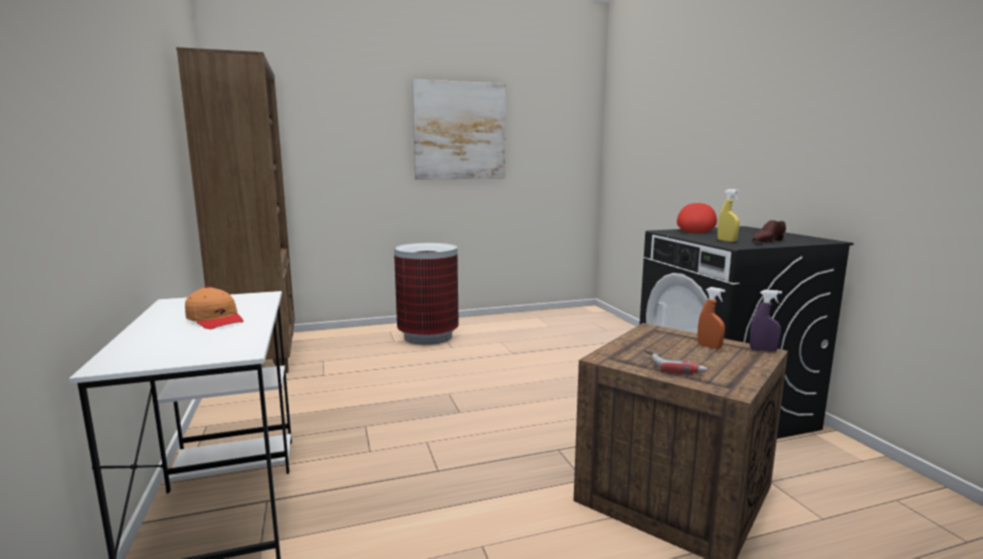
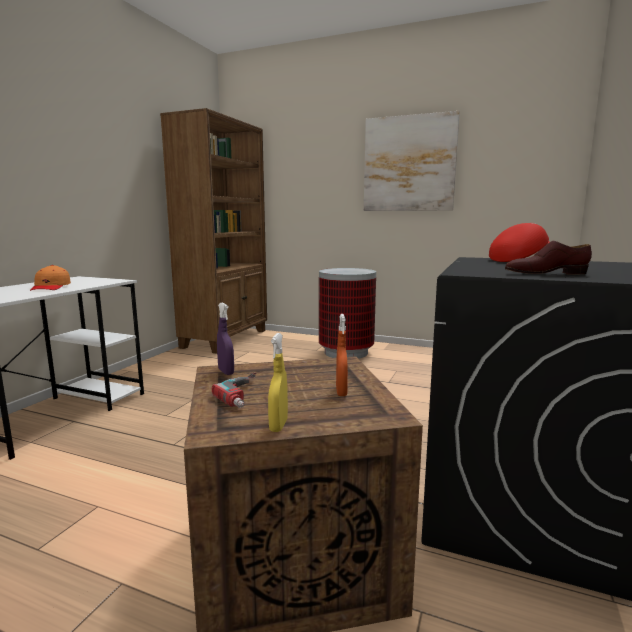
camera: 40 degrees right, 0 degrees up
(727, 241) = (488, 268): yellow spray bottle -> yellow spray bottle (278, 425)
(763, 350) = (390, 414): purple spray bottle -> purple spray bottle (226, 372)

